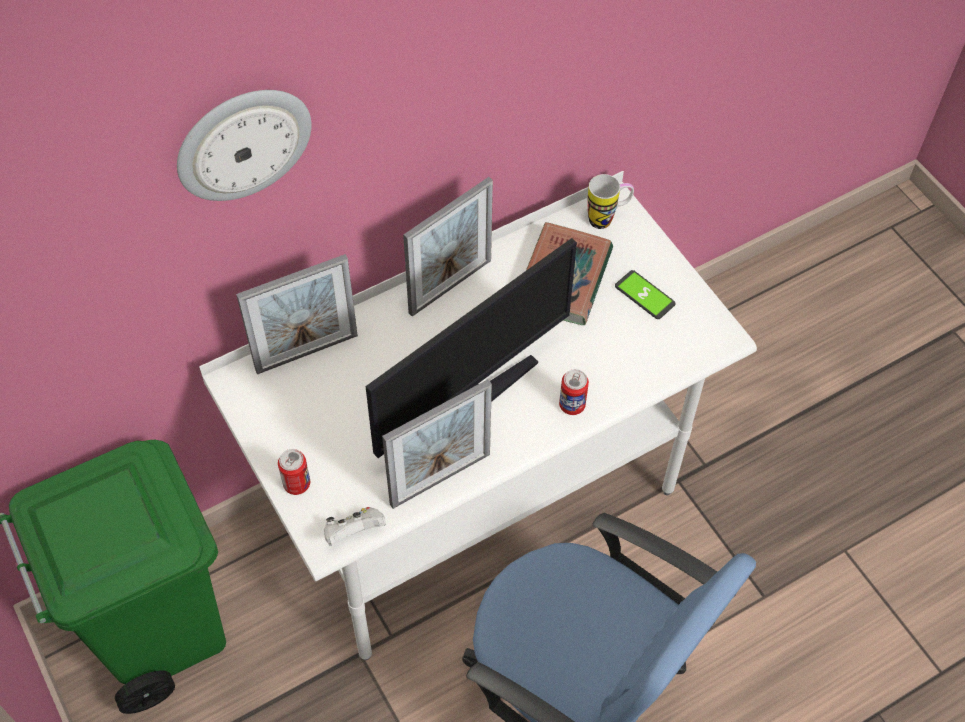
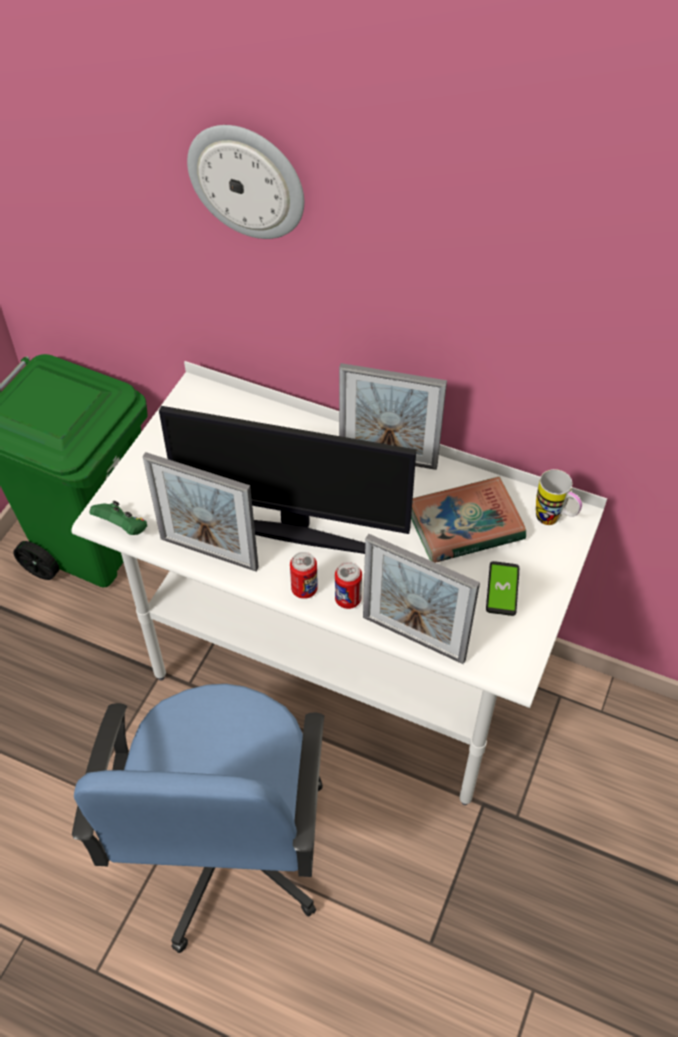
camera: 55 degrees right, 5 degrees down
(297, 484) = (138, 472): can -> can (304, 589)
(306, 353) = (253, 413): picture frame -> picture frame (413, 638)
(354, 532) = (123, 528): white game controller -> green game controller

